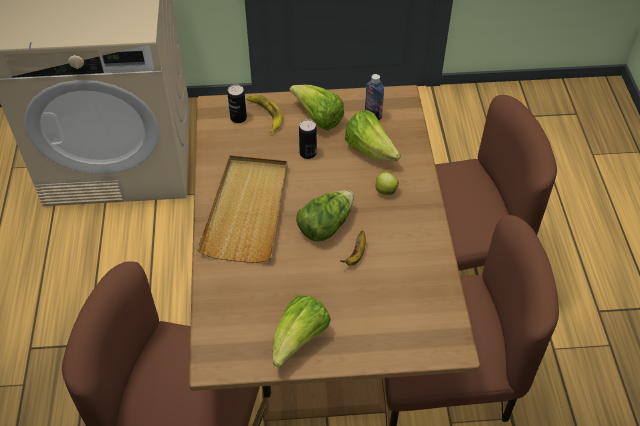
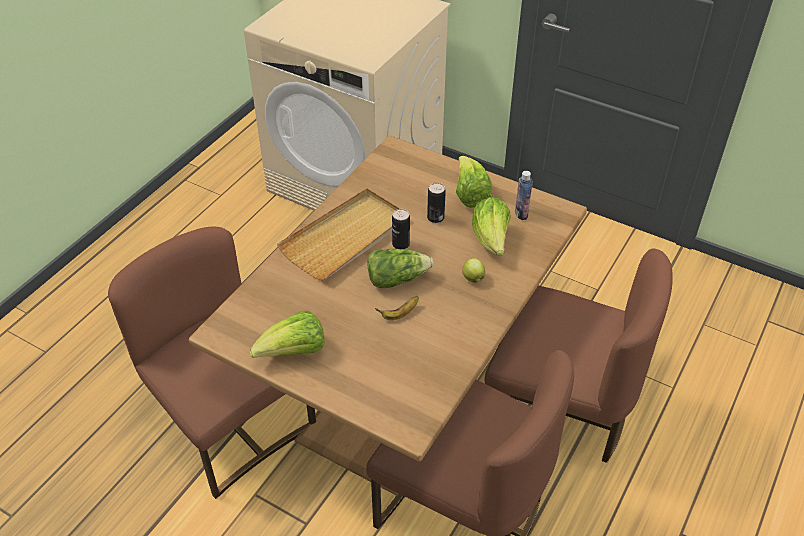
camera: 35 degrees right, 5 degrees down
(238, 118) = (405, 165): can -> can (400, 244)
(265, 114) = (429, 172): banana -> none

